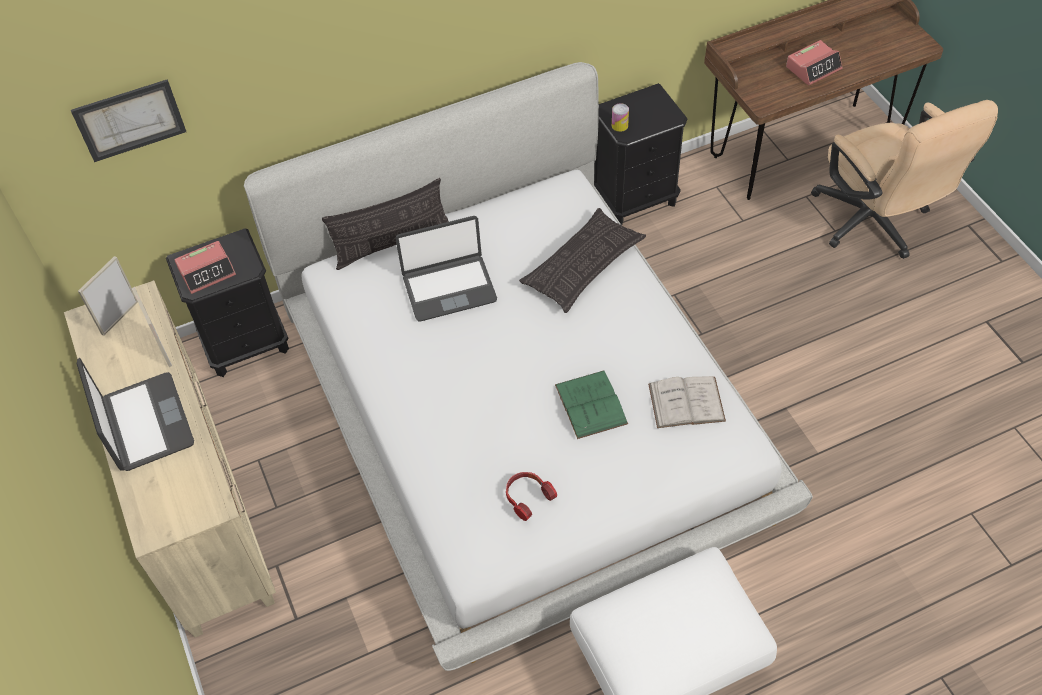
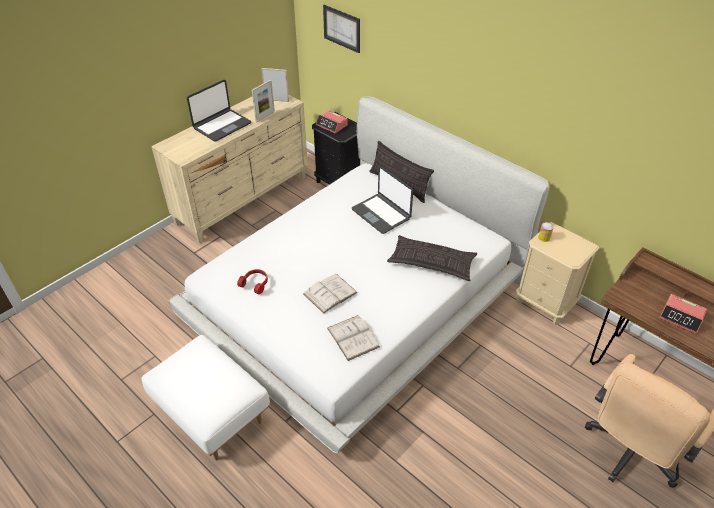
camera: 65 degrees right, 10 degrees down
(591, 404) = (330, 293): green book -> white book
(635, 198) = (545, 303): black nightstand -> beige nightstand

